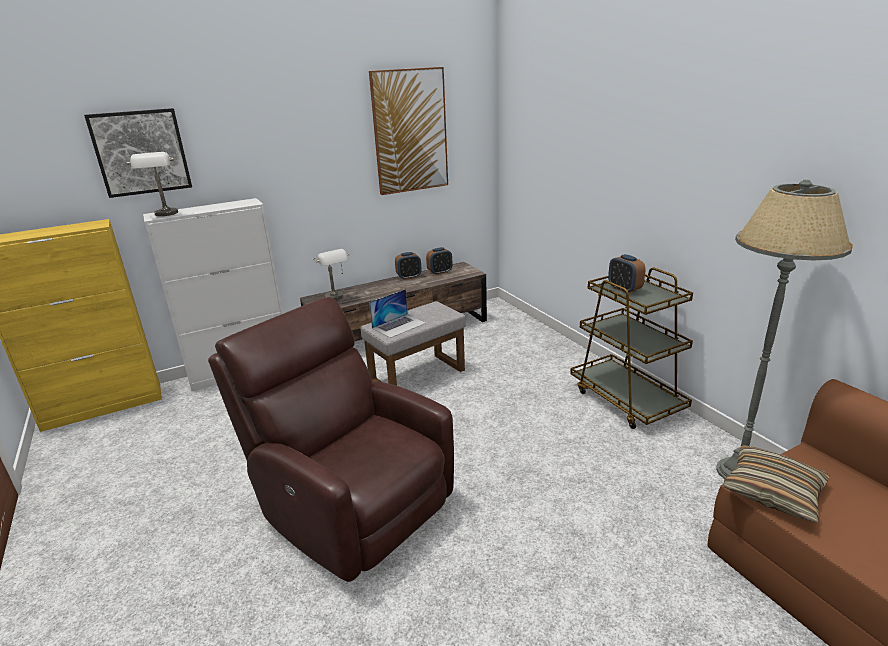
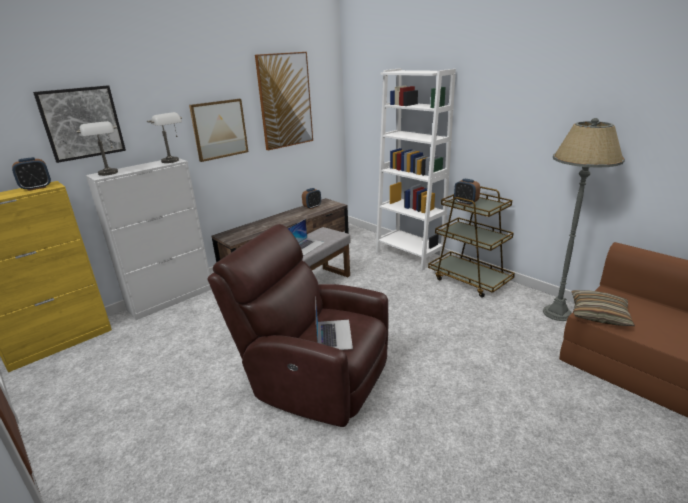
camera: 15 degrees left, 0 degrees up
(316, 166) = (219, 129): none -> picture
(337, 298) = (243, 233): grey table lamp -> grey table lamp (173, 161)
(362, 455) = (334, 334): none -> laptop
(409, 277) = (290, 212): alarm clock -> alarm clock (36, 188)
(557, 351) = (409, 255): none -> white bookcase

